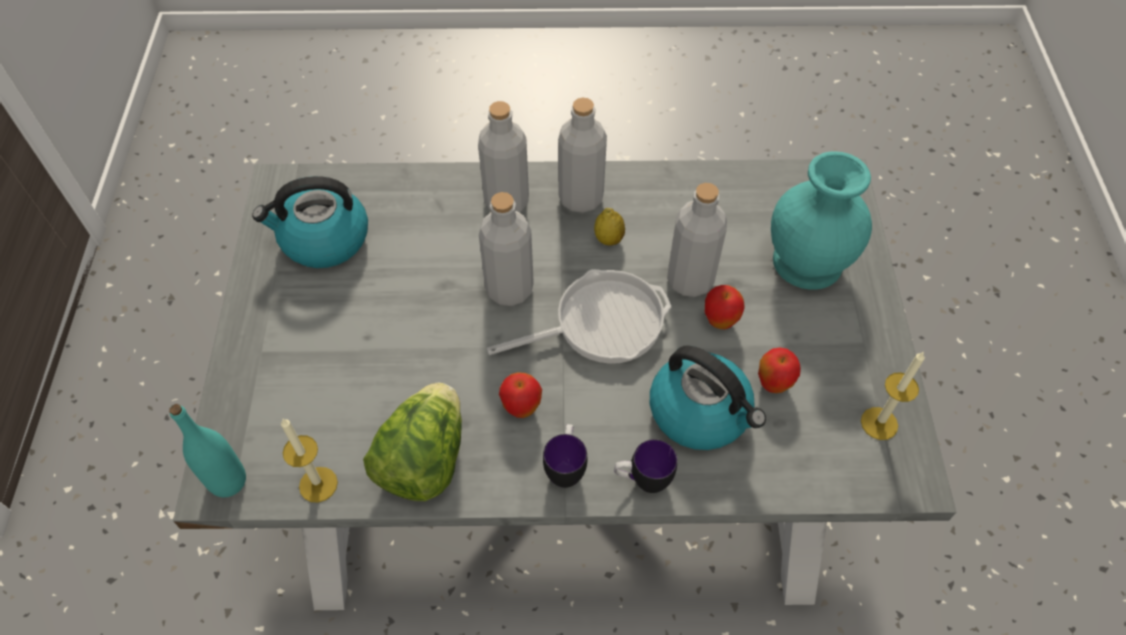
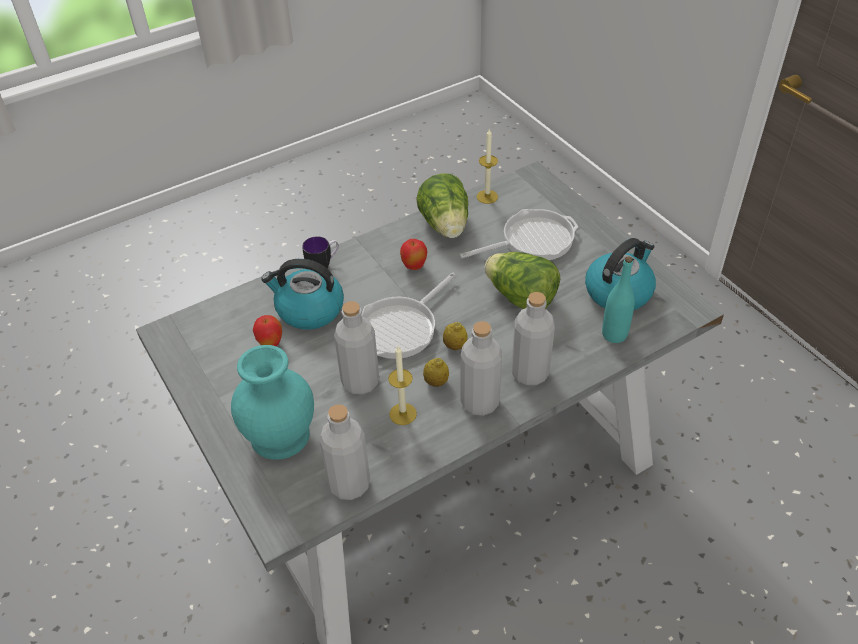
camera: 150 degrees right, 10 degrees down
(228, 481) = (530, 180): turquoise bottle -> turquoise bottle (614, 334)
(339, 365) = (532, 240): none -> frying pan
(434, 289) = (521, 298): none -> lettuce
(509, 289) = (475, 320): grey bottle -> grey bottle (349, 484)
(558, 269) = (455, 346): none -> lemon
(566, 467) = (369, 254): mug -> none
(720, 321) = (324, 365): apple -> none
(879, 423) = (194, 352): candle -> candle (403, 414)

